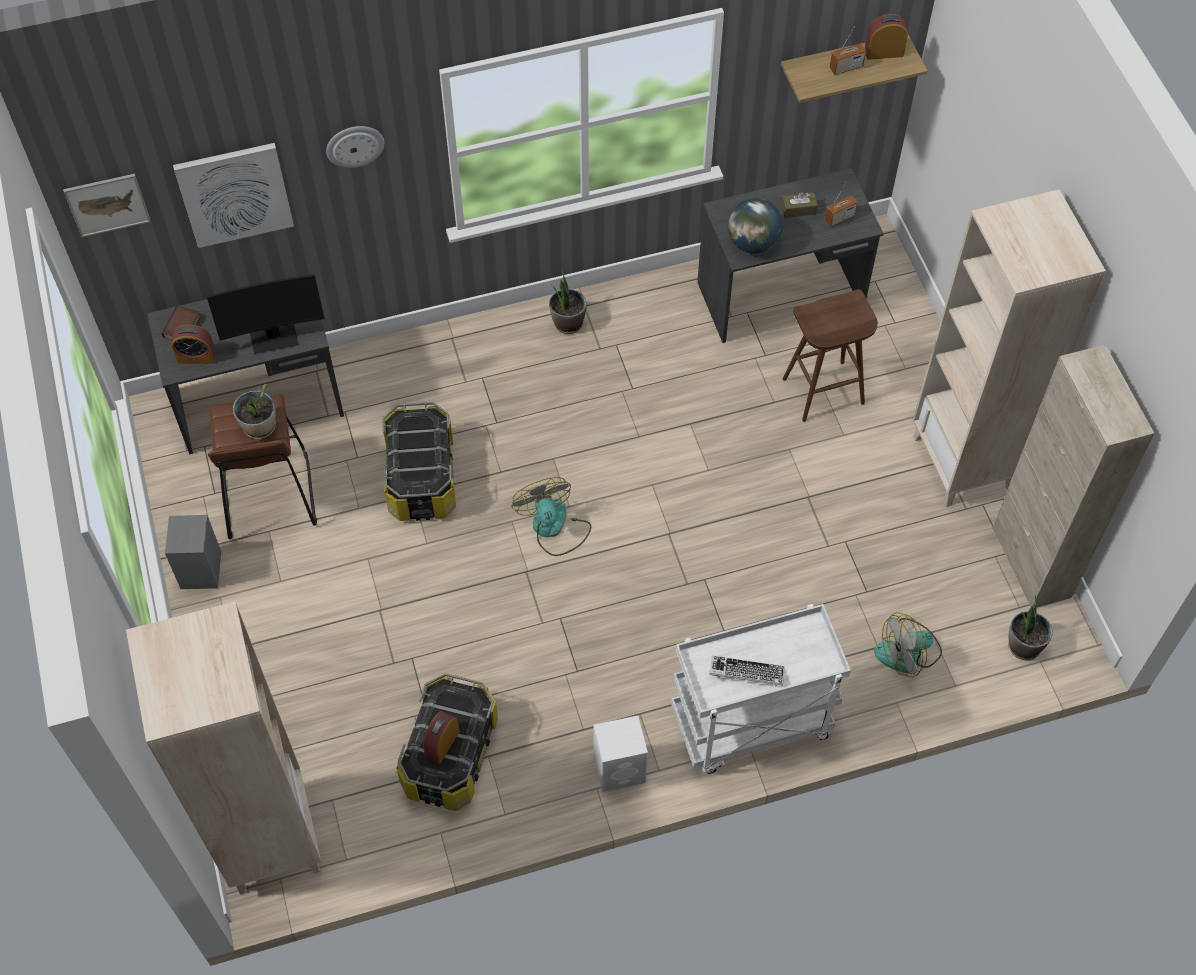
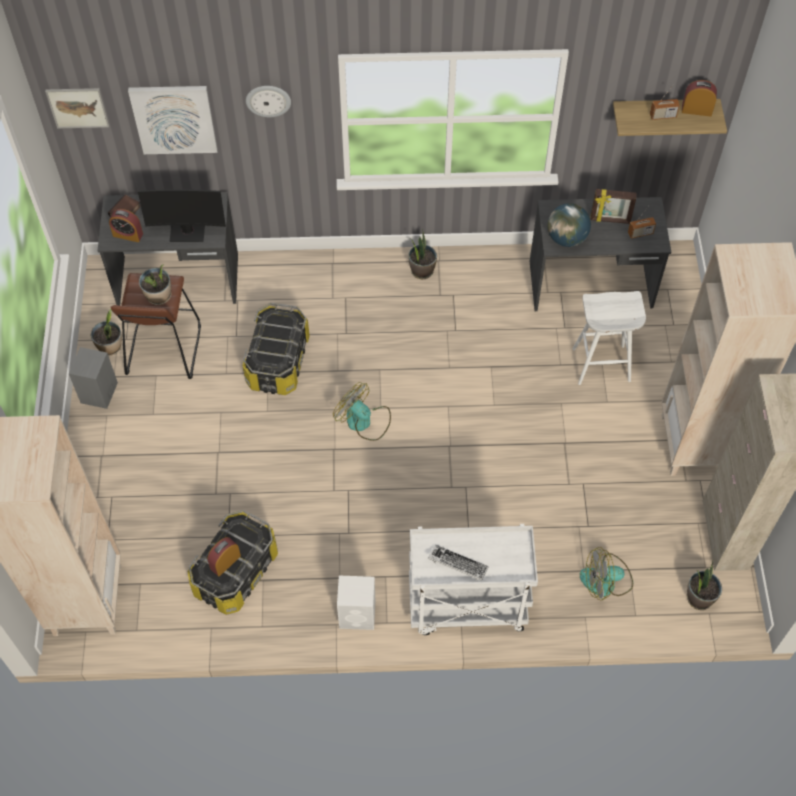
camera: 15 degrees right, 0 degrees up
(197, 508) = (110, 347): none -> potted plant
(553, 528) = (364, 421): fan -> fan turned 45 degrees counterclockwise
(798, 209) = (610, 220): brown tissue box -> picture frame
(822, 392) = (600, 365): brown stool -> white stool

